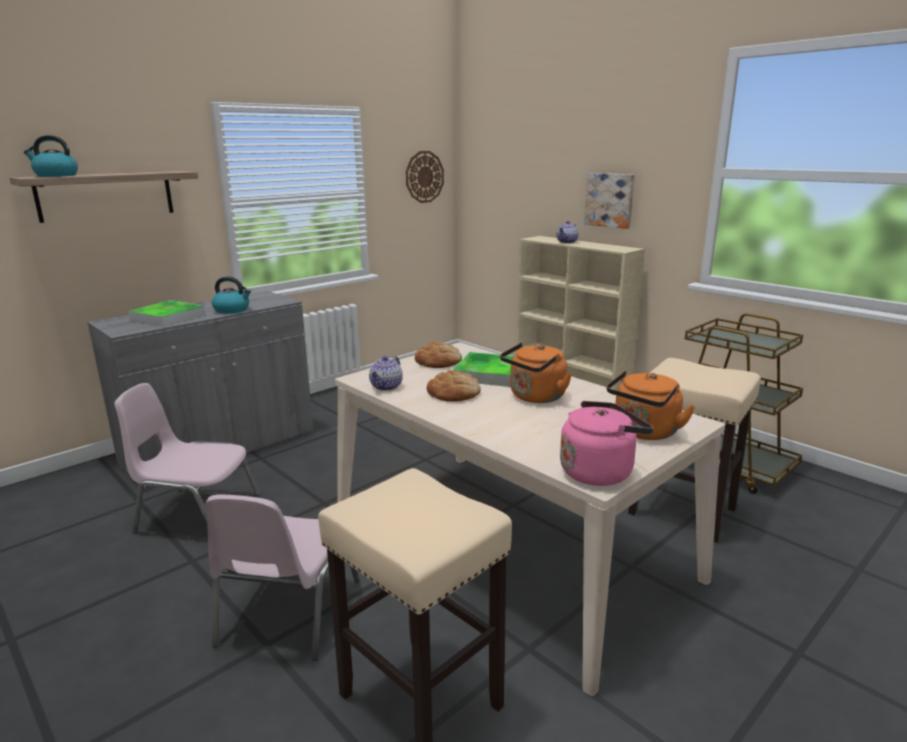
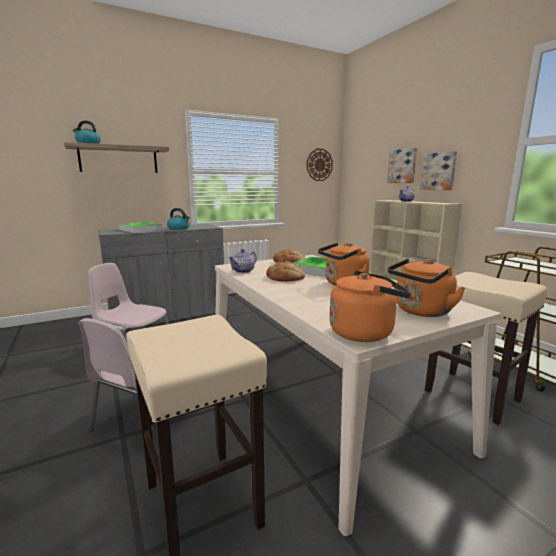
camera: 15 degrees right, 5 degrees down
(556, 186) = (402, 166): none -> picture
(599, 471) = (365, 332): pink kettle -> orange kettle

